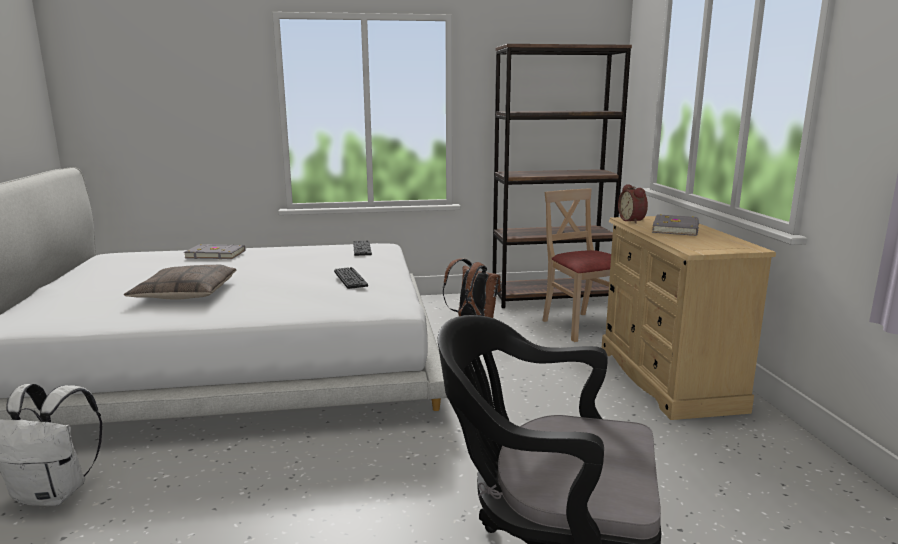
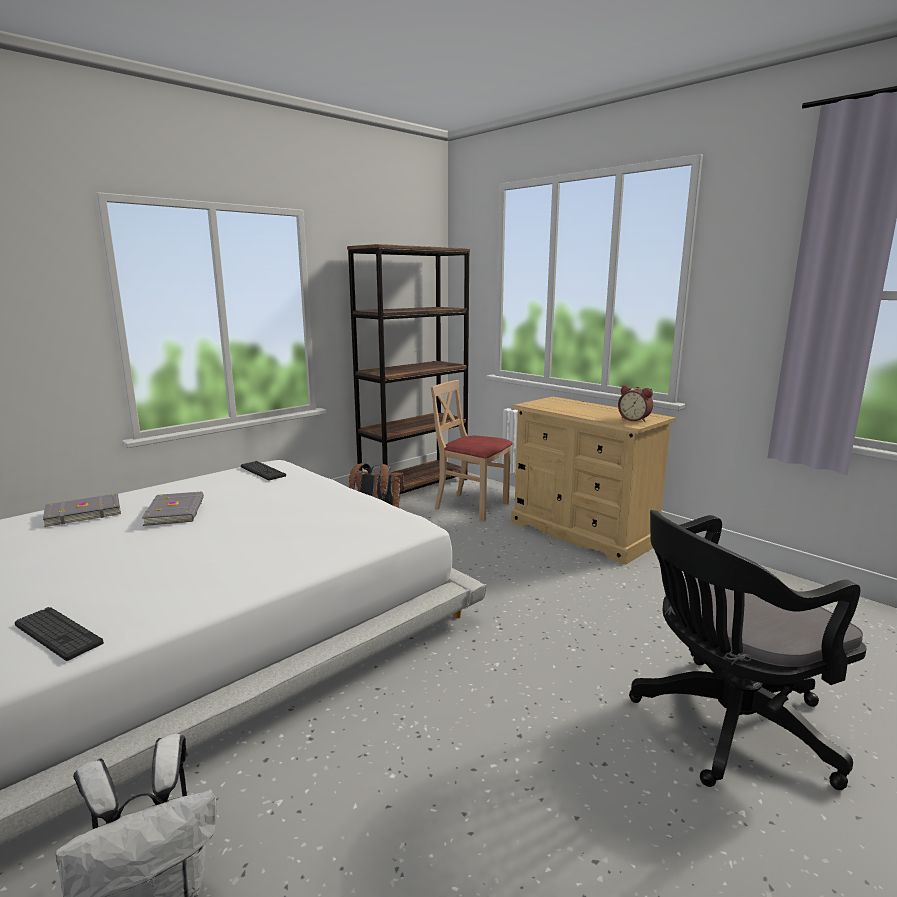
camera: 35 degrees left, 0 degrees up
(185, 293) = (140, 570): pillow -> none
(350, 278) = (321, 506): keyboard -> keyboard (58, 634)
(633, 220) = (536, 405): alarm clock -> alarm clock (635, 419)
(677, 228) = (580, 408): grey book -> grey book (176, 511)

